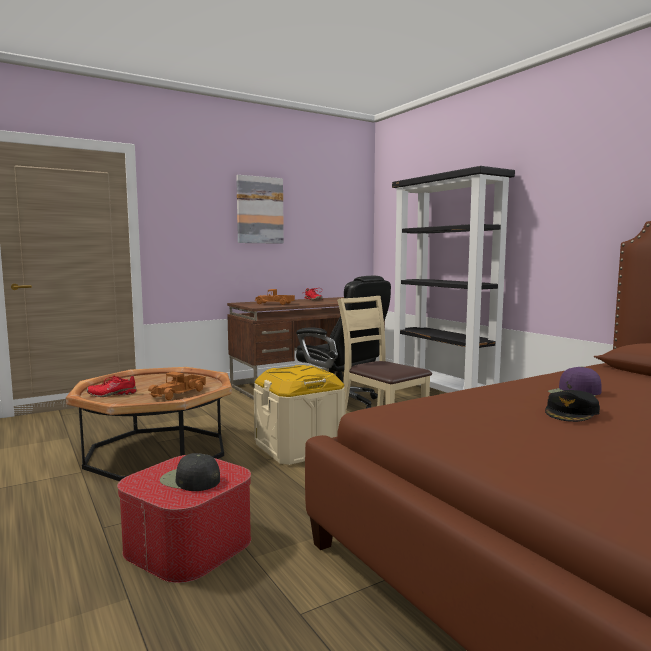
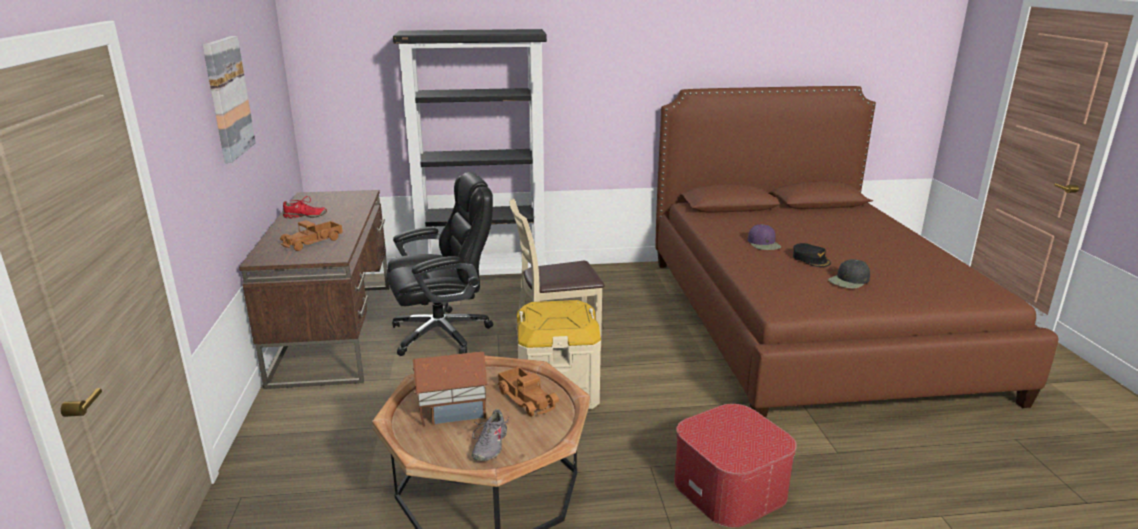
camera: 65 degrees left, 15 degrees up
(112, 394) = (489, 445): red shoe -> grey shoe
(154, 382) = (452, 410): none -> toy house
(190, 480) = (741, 434): black cap -> black cap (849, 281)

